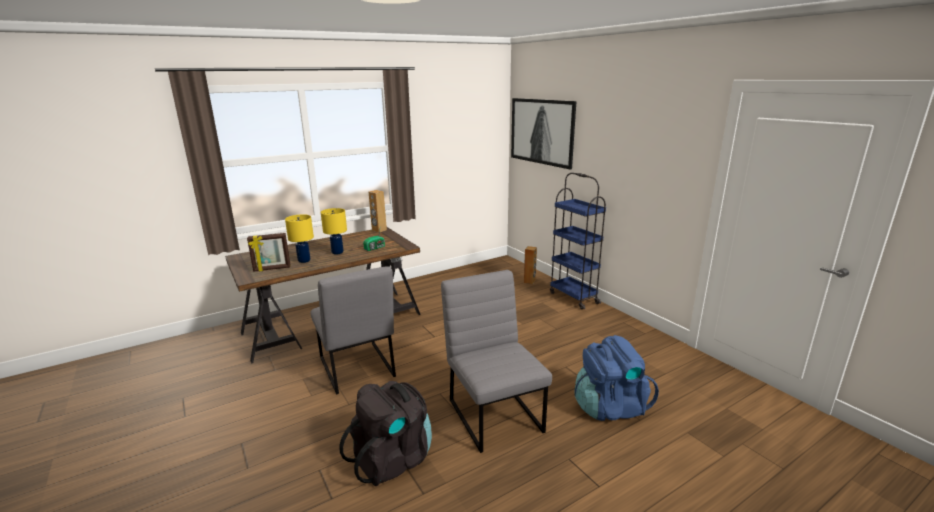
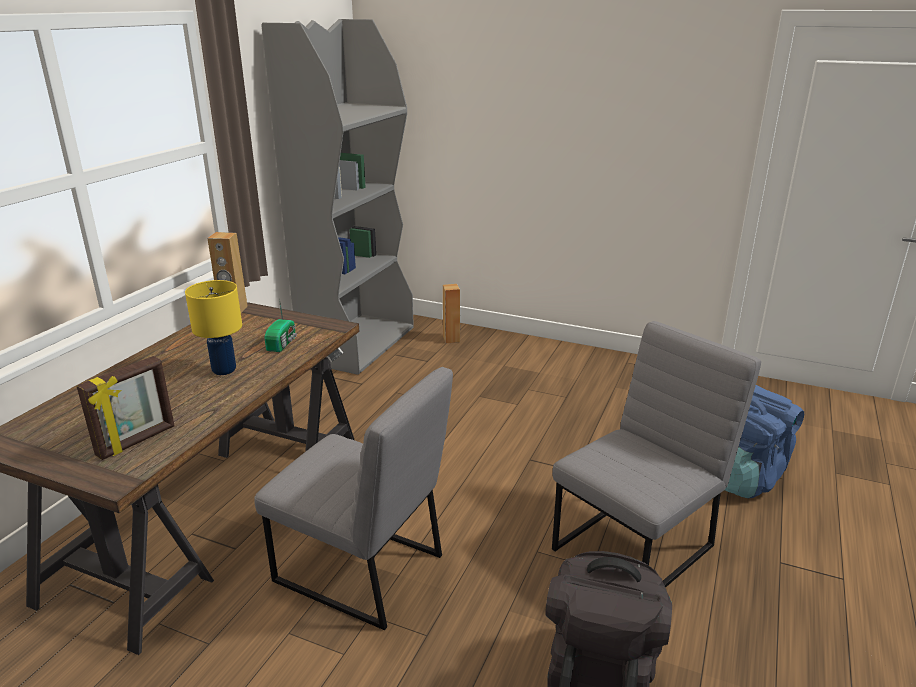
camera: 35 degrees left, 5 degrees up
(304, 261) = (182, 405): yellow table lamp -> none
(478, 271) = (358, 343): none -> grey bookcase
(494, 413) = (637, 545): grey chair -> grey chair turned 105 degrees clockwise
(542, 131) = (436, 96): picture -> none
(573, 298) = (534, 347): blue cart -> none

